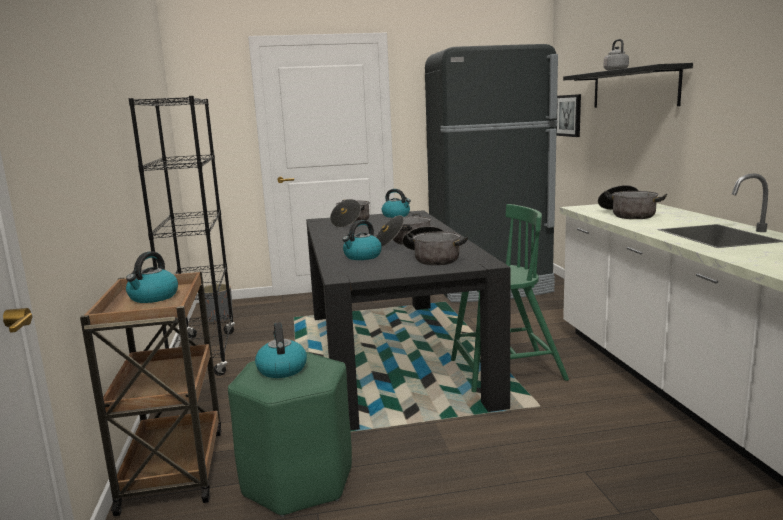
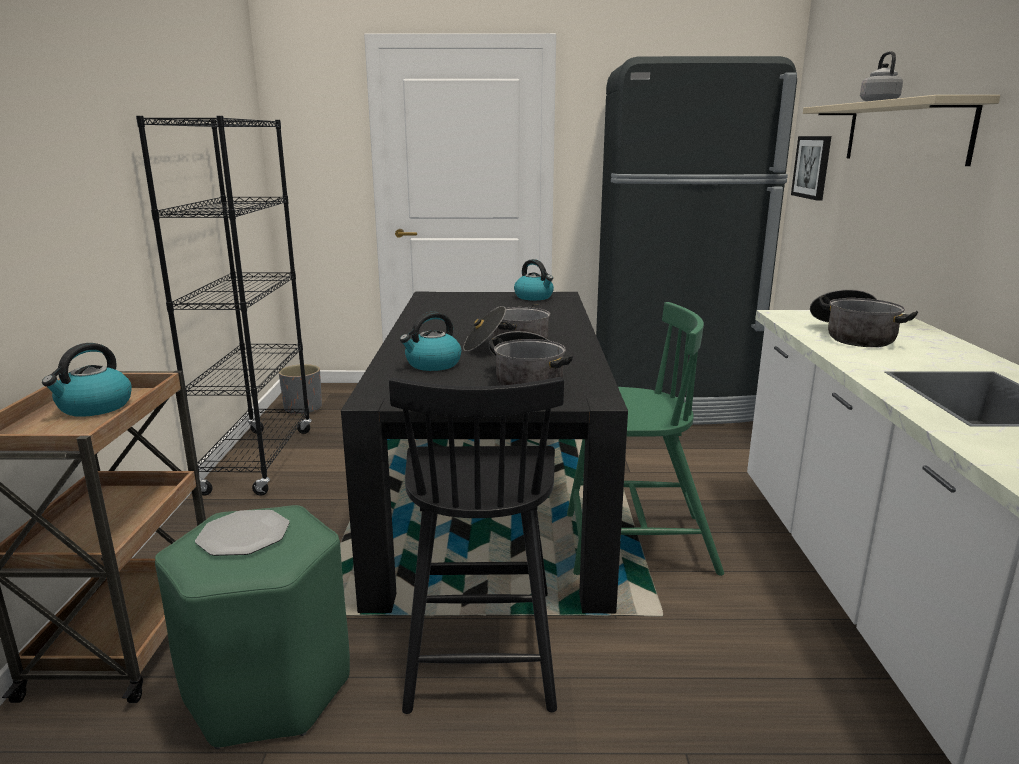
camera: 10 degrees right, 5 degrees up
(281, 369) = (243, 535): kettle -> plate
(350, 222) = (466, 302): cooking pot -> none
(430, 437) = (481, 643): none -> black chair
(633, 88) = (904, 132): black shelf -> beige shelf

